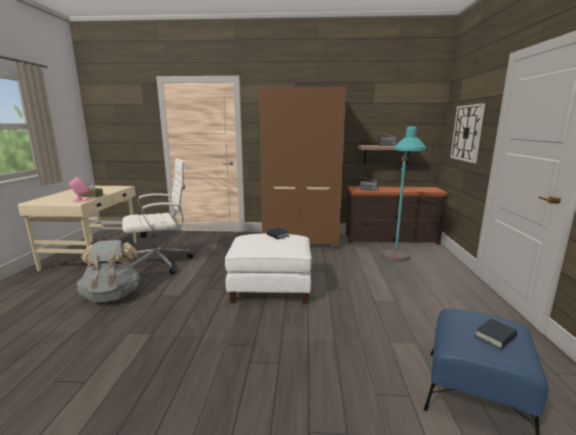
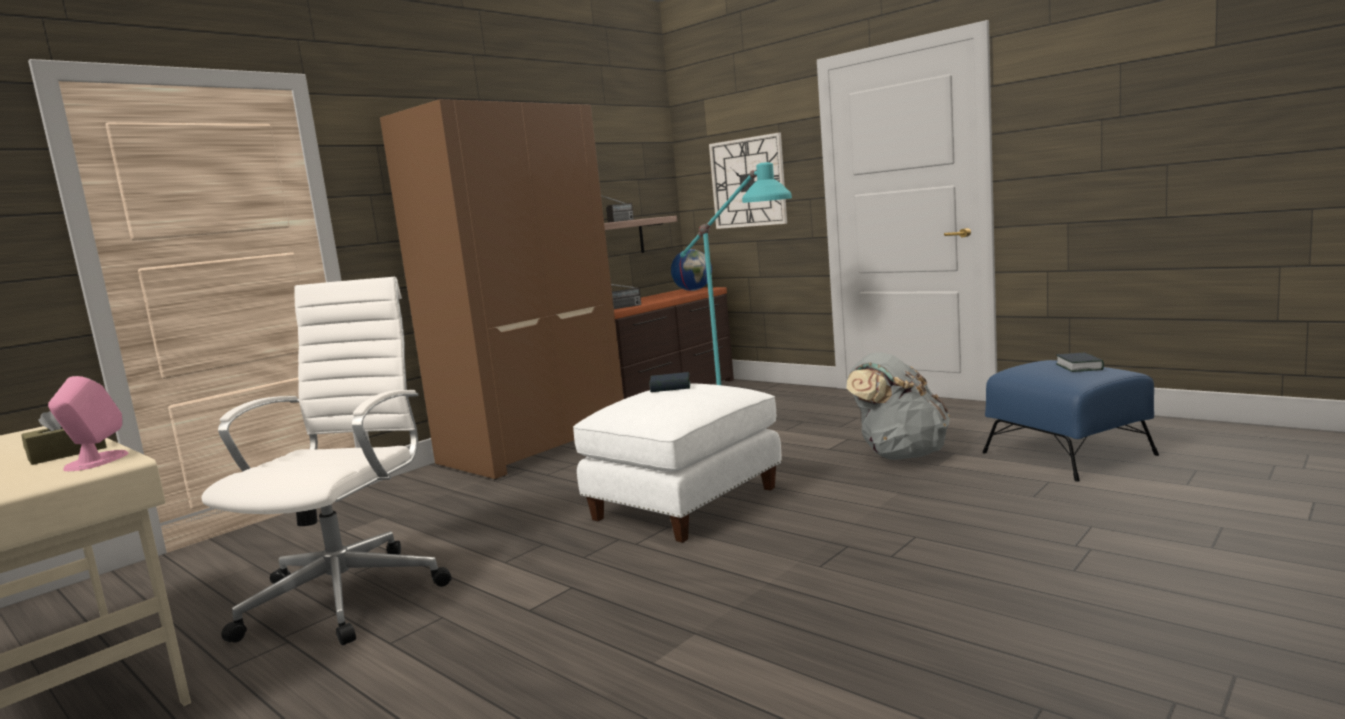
camera: 50 degrees left, 5 degrees down
(112, 296) = (424, 674): grey backpack -> grey backpack (899, 454)
(427, 189) = (693, 290): none -> globe

